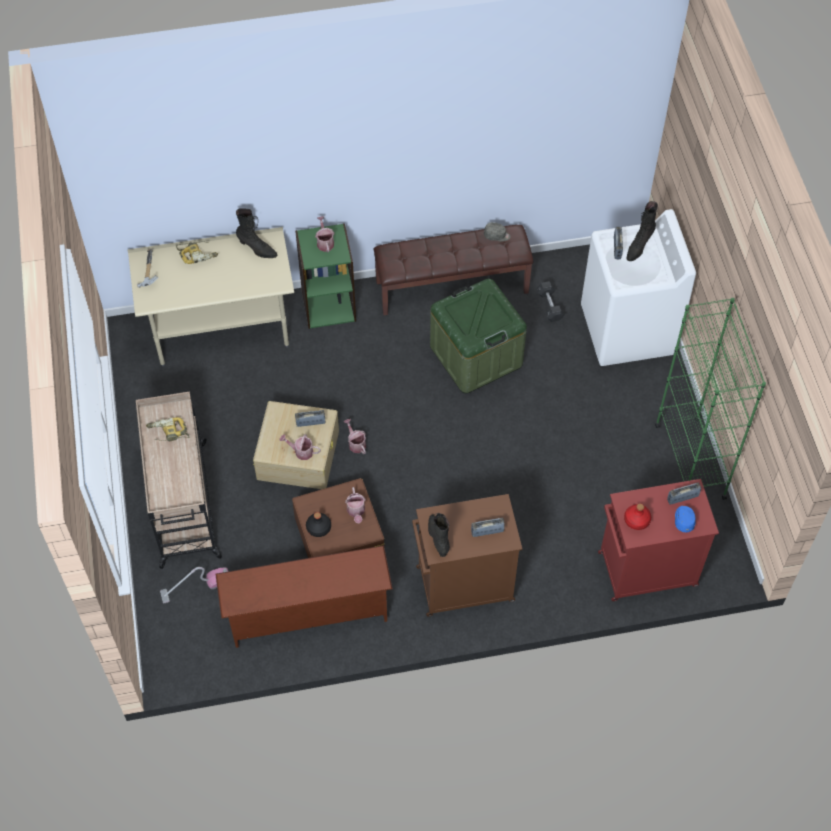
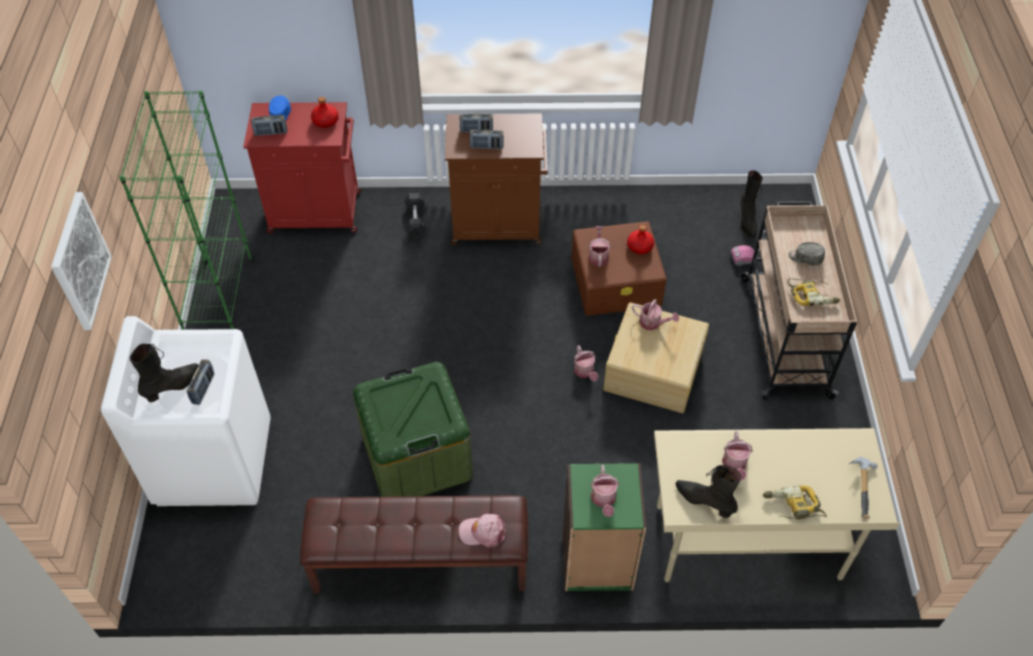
camera: 170 degrees left, 5 degrees down
(236, 274) = (734, 465): none -> watering can
(308, 615) = (654, 219): brown shoe rack -> none
(310, 423) = (639, 353): radio -> radio (486, 146)
(318, 528) = (640, 246): black bottle -> red bottle
(406, 252) = (482, 532): none -> pink cap
(438, 538) = (526, 131): black boot -> black boot (747, 221)
(497, 235) = (345, 538): grey cap -> grey cap (805, 258)
(549, 306) = (298, 512): grey dumbbell -> grey dumbbell (415, 220)
(712, 213) = (79, 261): none -> picture

